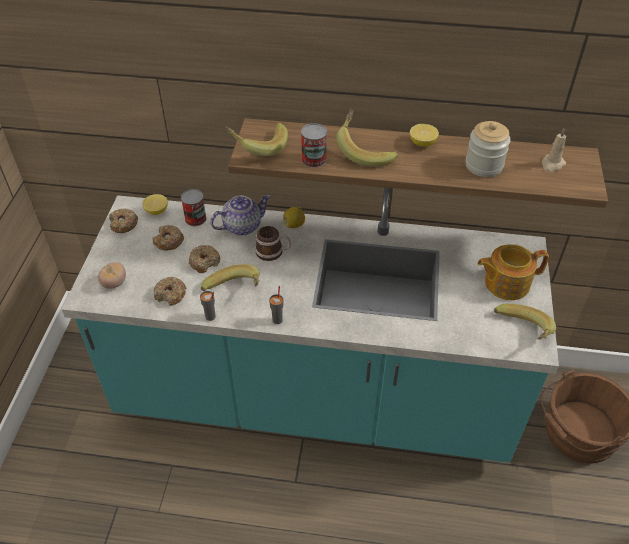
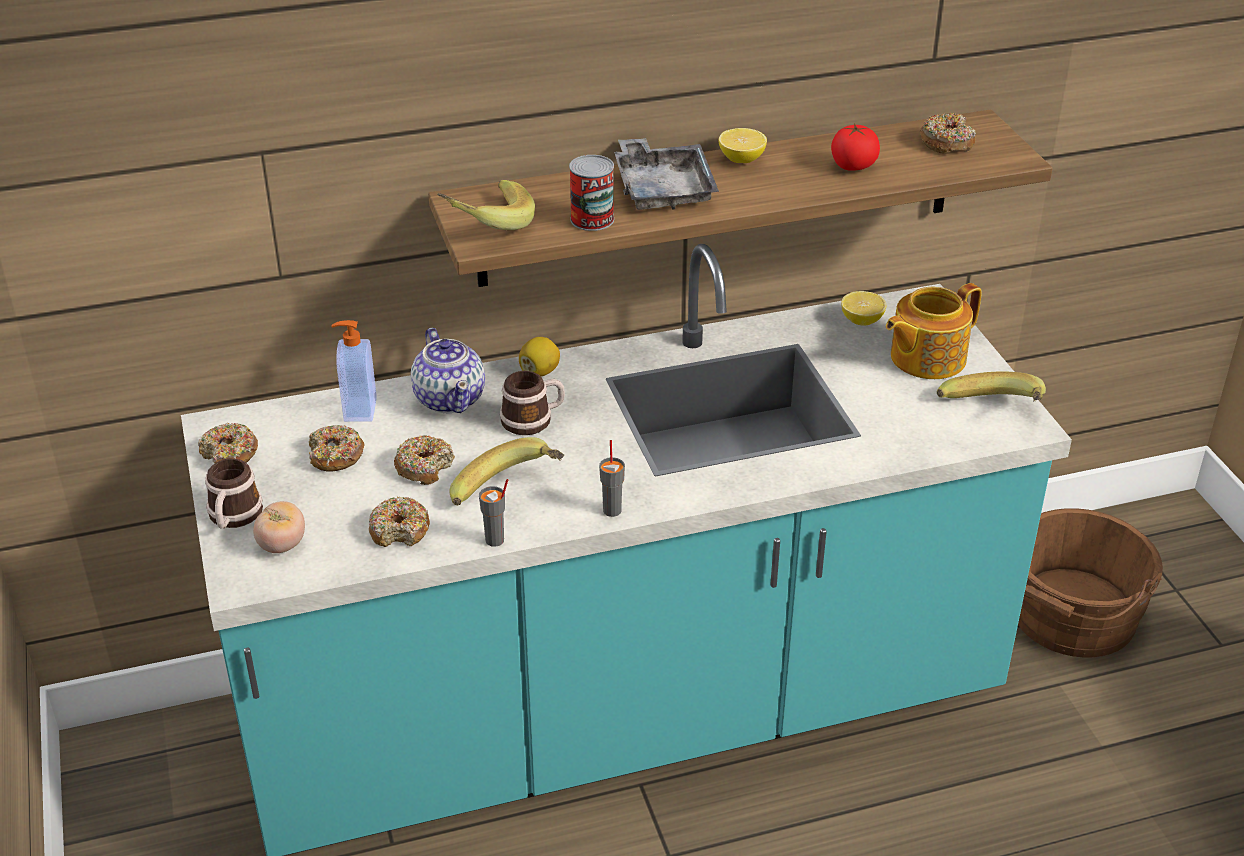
camera: 25 degrees left, 10 degrees down
(103, 260) = (233, 517): none -> mug
(157, 211) = (277, 418): lemon -> lemon (862, 321)
(195, 218) = (358, 410): can -> soap dispenser
(241, 226) = (450, 398): teapot -> teapot turned 120 degrees clockwise
(365, 150) = (663, 189): banana -> grey tray
(484, 165) = (853, 166): jar -> tomato
(552, 164) = (946, 142): beige candle -> donut

